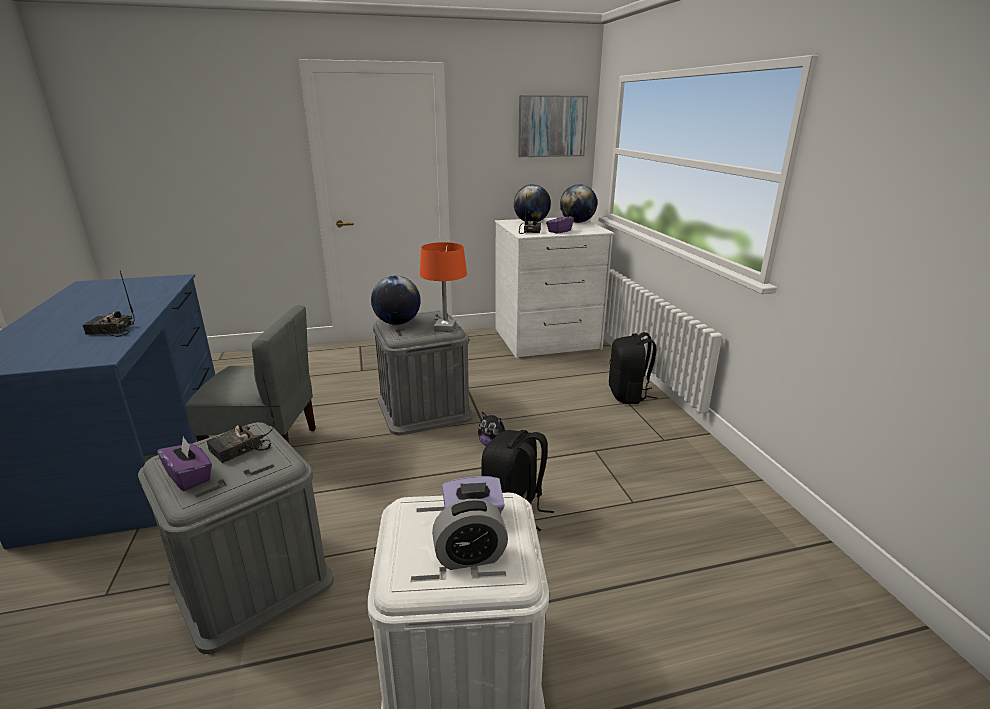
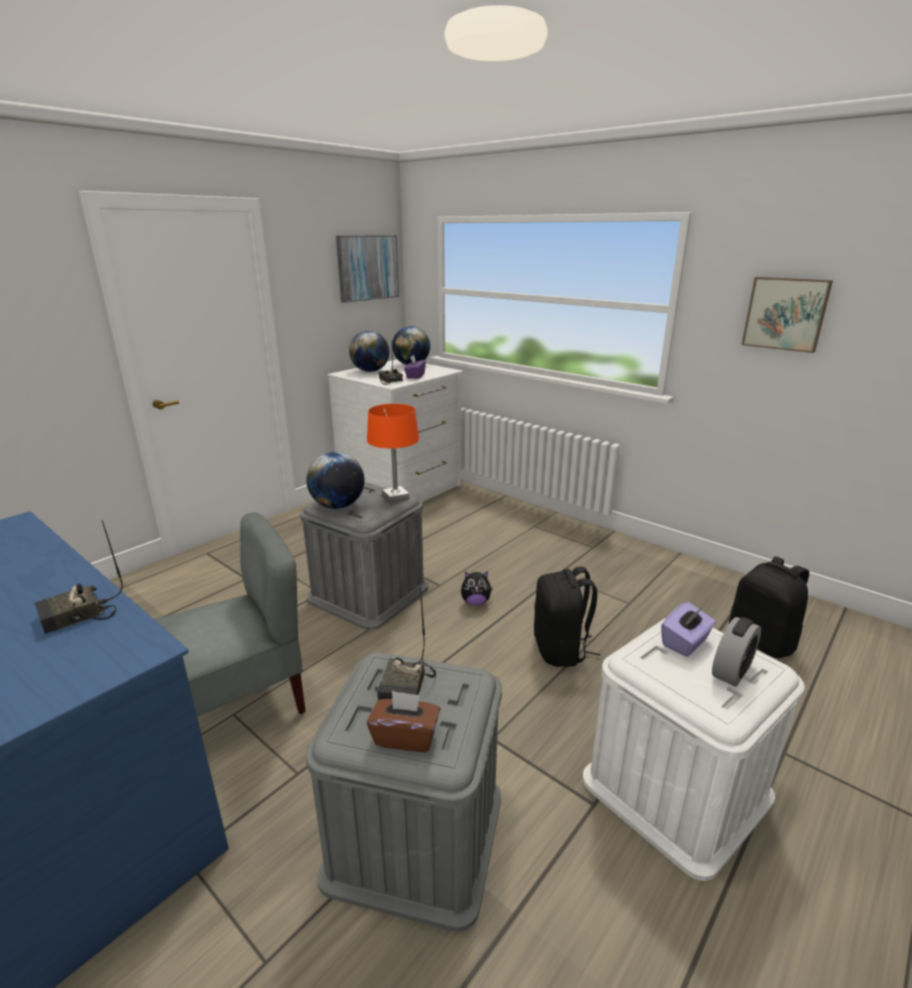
camera: 35 degrees left, 0 degrees up
(190, 477) = (405, 737): purple tissue box -> brown tissue box
(628, 395) = (527, 519): black backpack -> black backpack (761, 641)
(901, 190) = (785, 313): none -> picture

